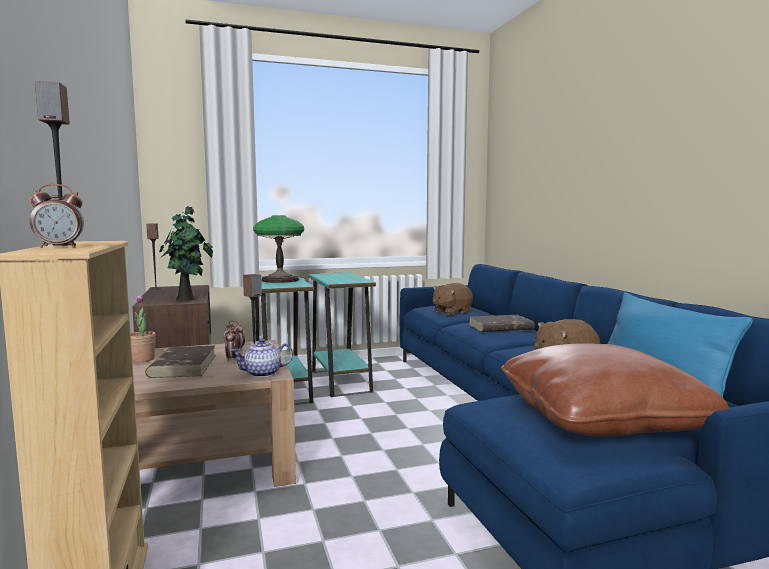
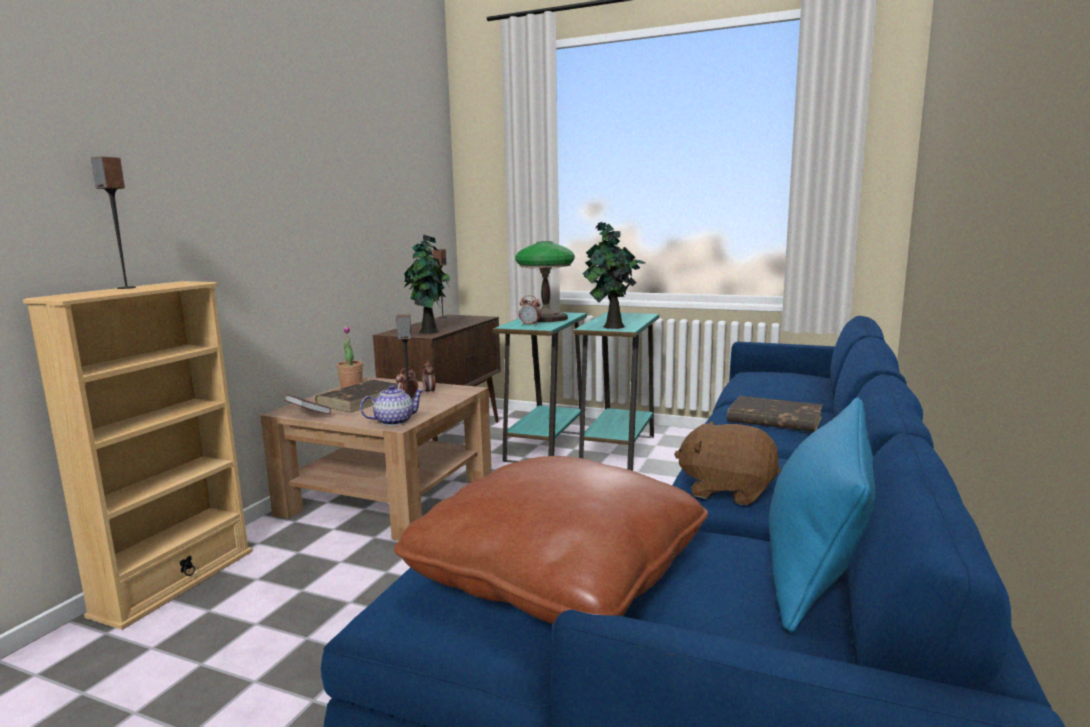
camera: 40 degrees right, 5 degrees up
(60, 247) = (94, 292): alarm clock -> alarm clock (530, 325)
(161, 385) = (308, 415): none -> book
(263, 373) = (393, 421): teapot -> teapot turned 135 degrees clockwise
(350, 281) = (612, 327): none -> potted plant
(451, 312) = (768, 385): brown plush toy -> none

